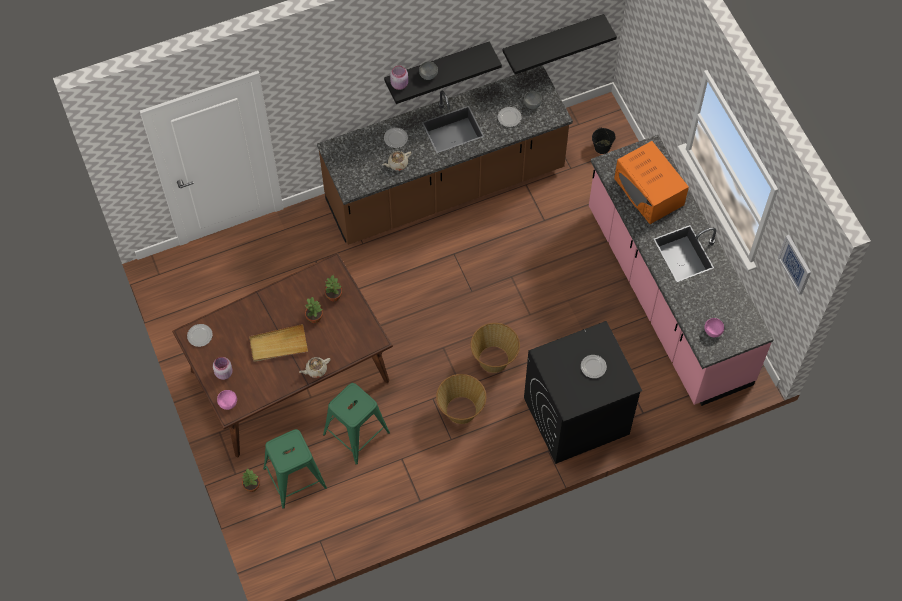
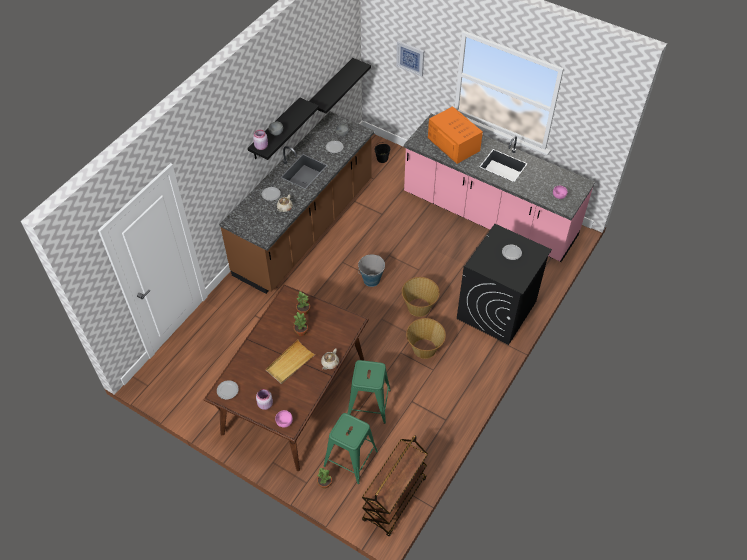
camera: 35 degrees left, 10 degrees down
(305, 547) = (395, 500): none -> brown cart
(468, 295) = (371, 280): none -> bucket
(649, 191) = (453, 144): orange microwave -> orange microwave turned 150 degrees counterclockwise
(795, 264) = (596, 114): picture -> picture (410, 58)

